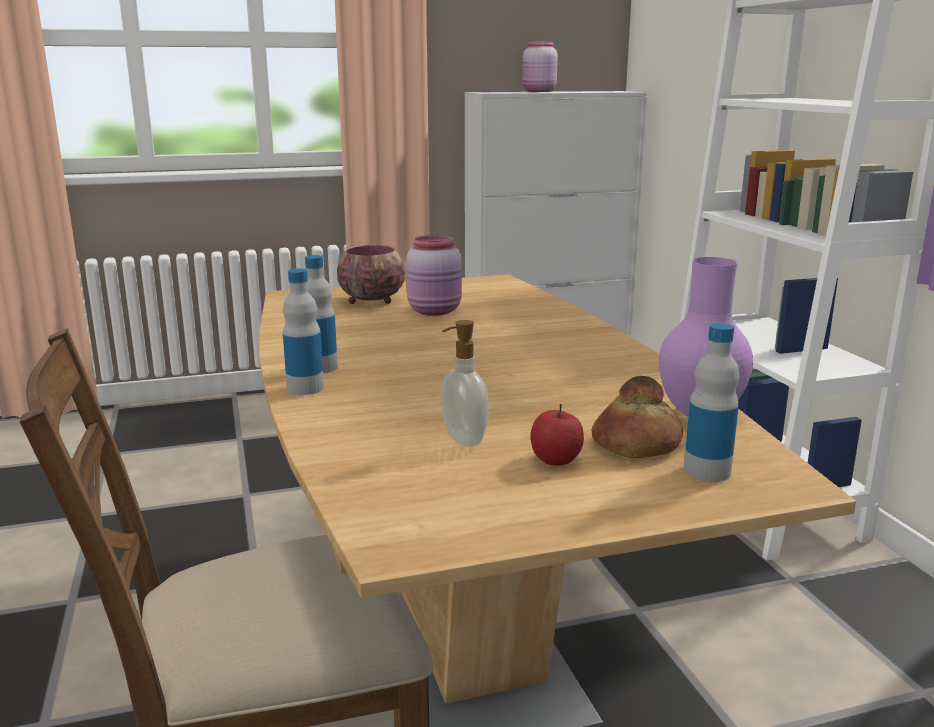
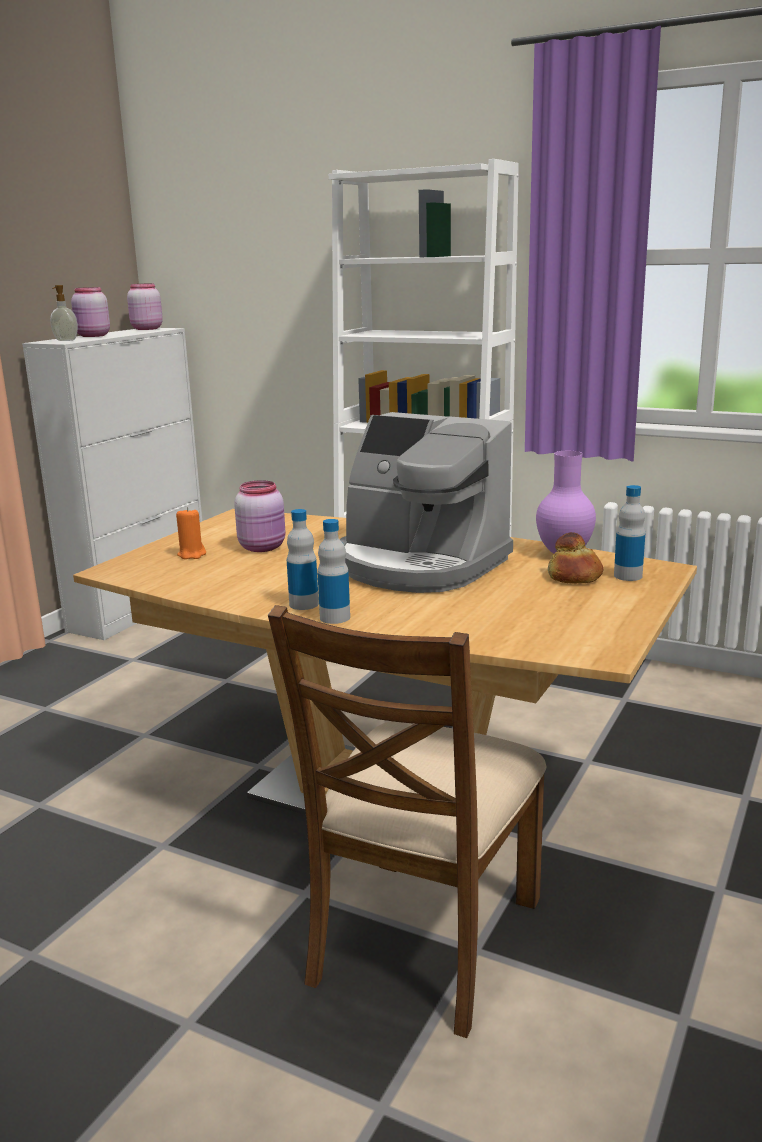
camera: 45 degrees left, 0 degrees up
(371, 301) = (192, 555): bowl -> orange candle
(462, 439) = (500, 606): soap dispenser -> soap dispenser (65, 340)
(511, 370) = (418, 565): none -> coffee machine
(556, 460) = (563, 596): apple -> none
(610, 91) = (146, 329): none -> pink jar

